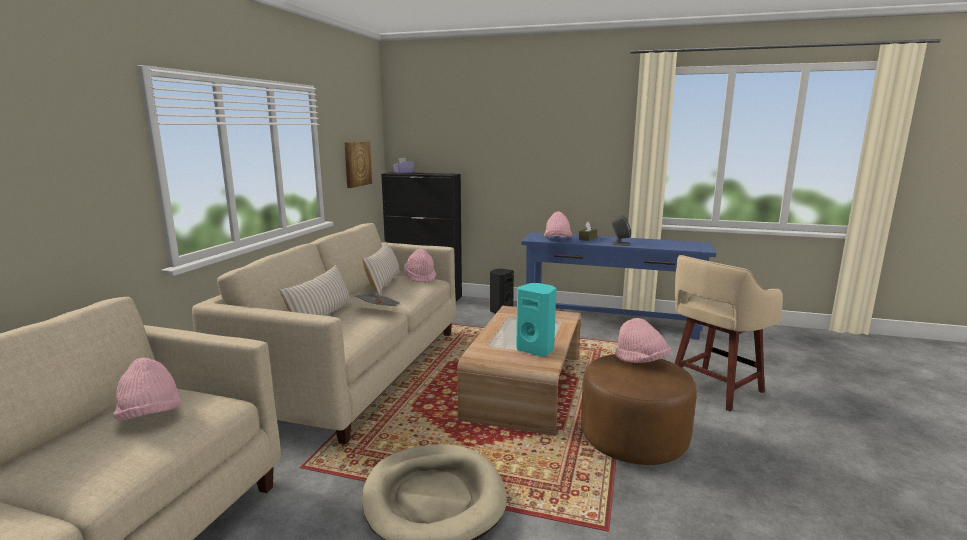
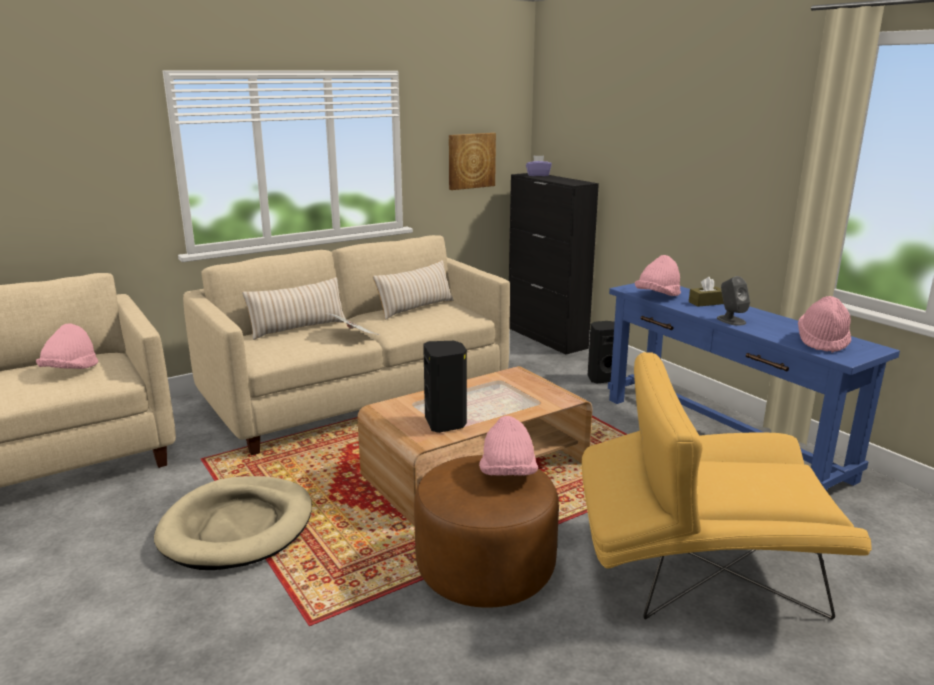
camera: 40 degrees right, 5 degrees up
(420, 278) = (460, 310): pink hat -> pink hat (822, 342)
(536, 349) = (446, 423): turquoise speaker -> black speaker
(713, 389) = (698, 568): beige stool -> yellow armchair

